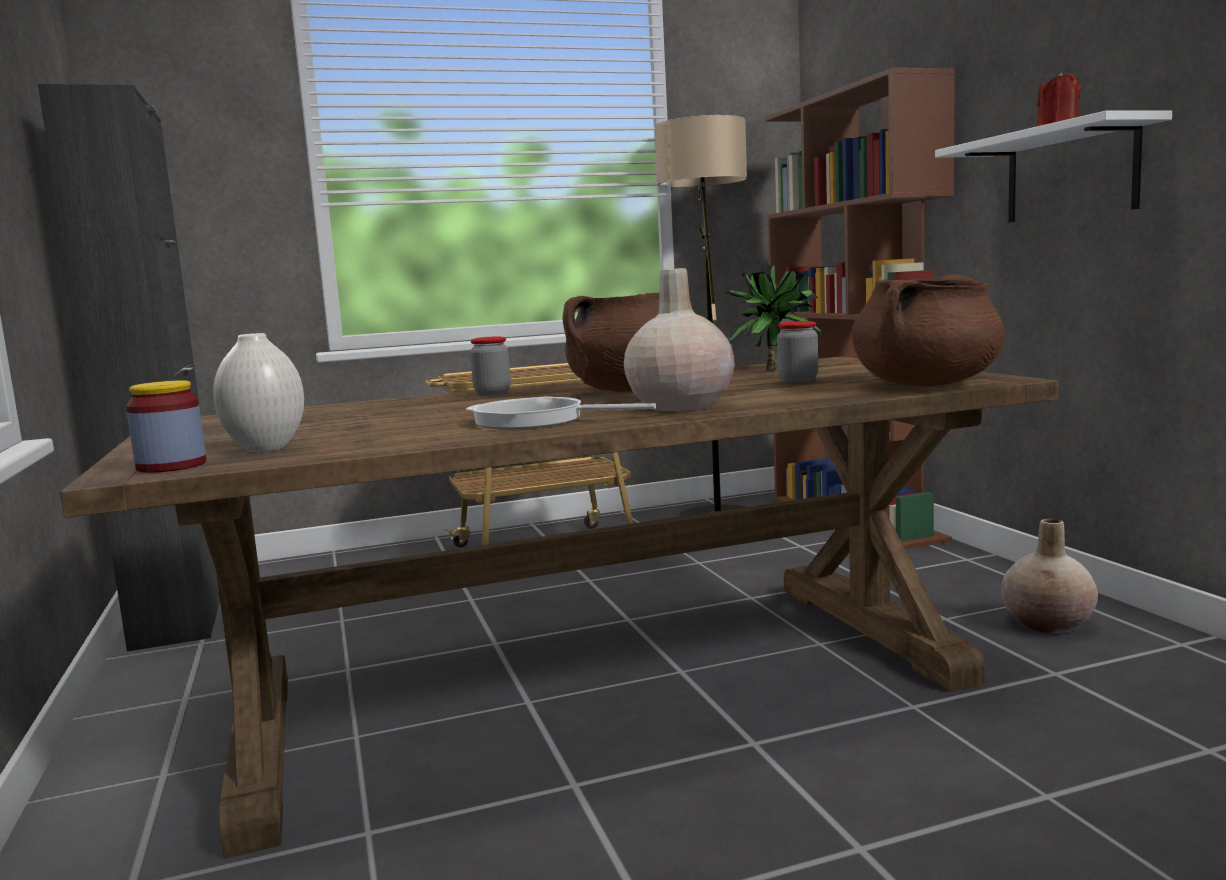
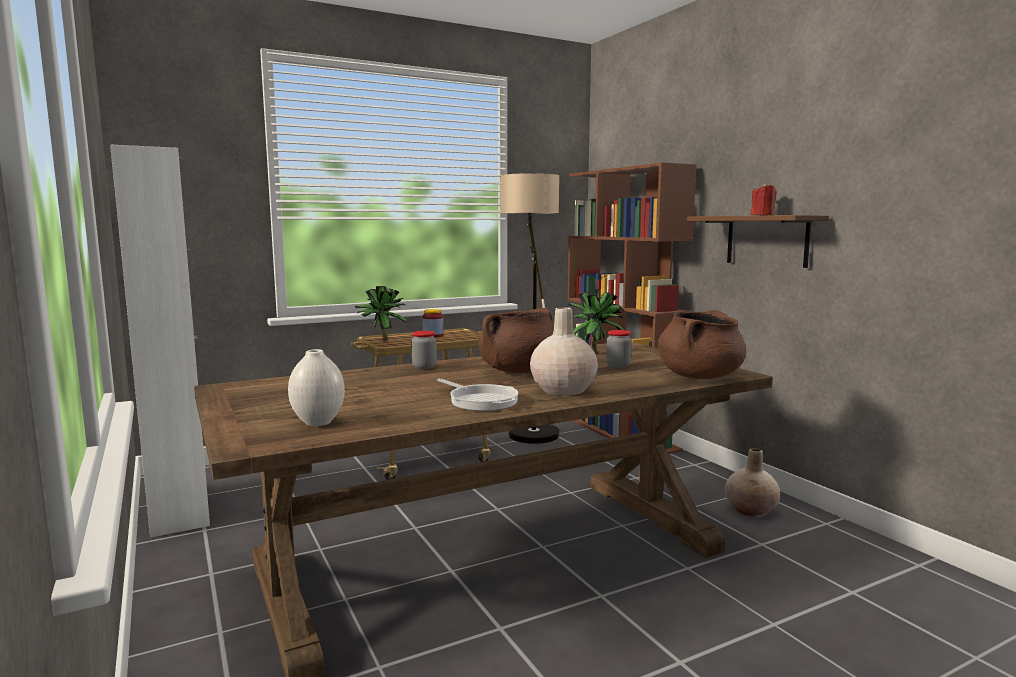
camera: 10 degrees left, 0 degrees up
(171, 466) = (267, 439): jar -> jar (433, 336)
(180, 617) = (179, 509): black cabinet -> white cabinet
(470, 376) = (381, 340): none -> potted plant
(537, 421) = (481, 401): frying pan -> frying pan turned 135 degrees counterclockwise
(1070, 174) = (766, 240): white shelf -> brown shelf

